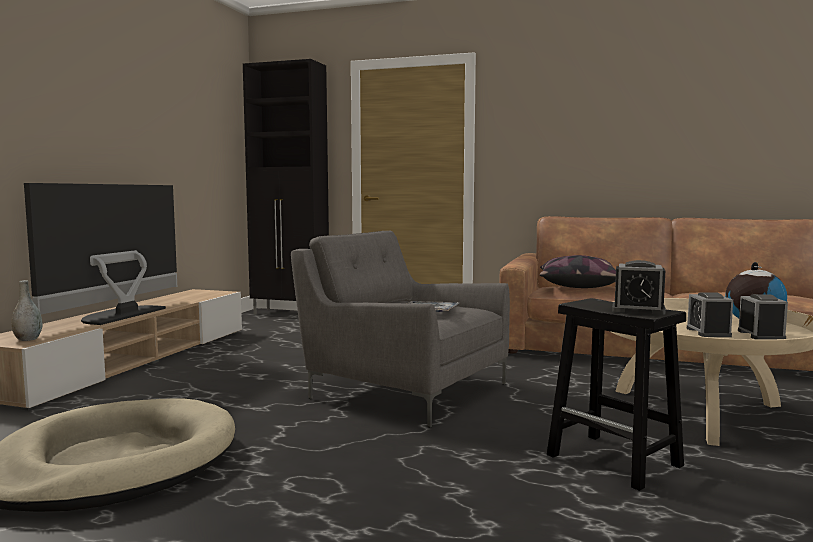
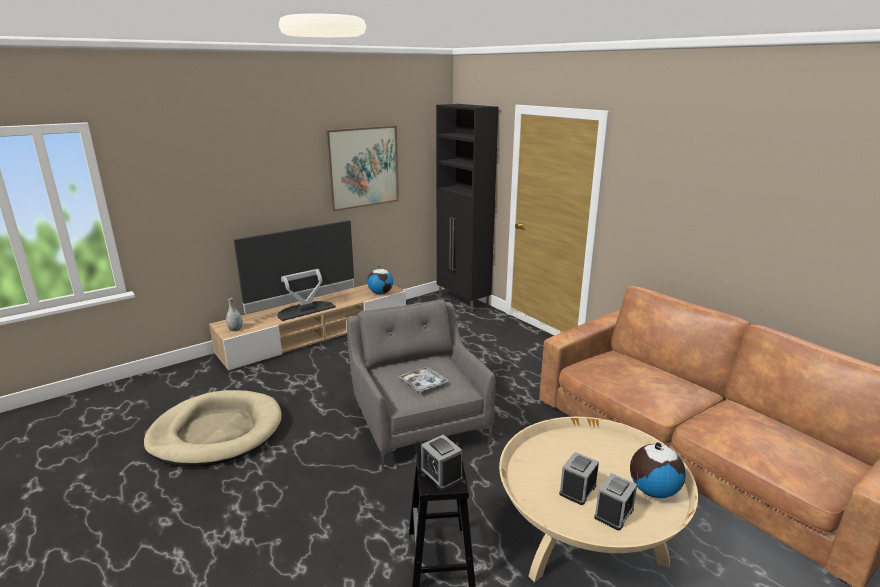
camera: 35 degrees right, 15 degrees up
(168, 124) = (363, 167): none -> picture
(209, 295) = (380, 293): none -> globe
(577, 286) = (615, 369): pillow -> none

